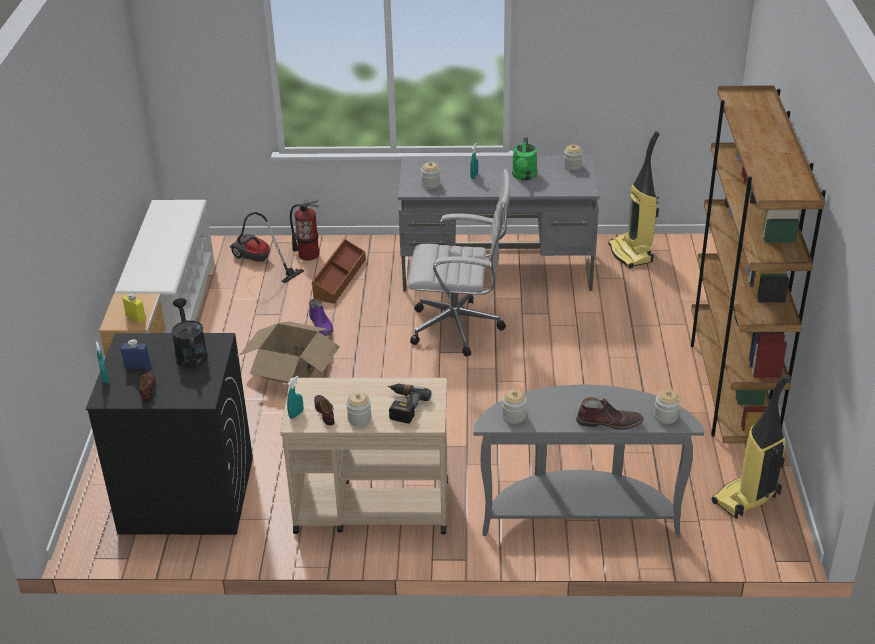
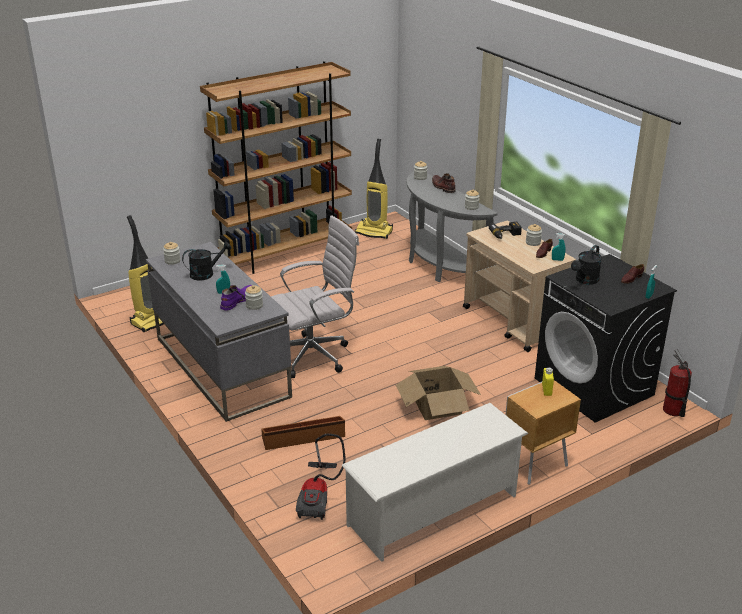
camera: 125 degrees left, 5 degrees down
(137, 366) = (623, 291): blue bottle -> none
(308, 255) = (281, 472): fire extinguisher -> fire extinguisher (673, 410)
(321, 326) = (374, 416): purple boot -> purple boot (237, 301)
(460, 328) = (315, 355): white office chair -> white office chair turned 90 degrees clockwise
(524, 176) = (206, 273): green watering can -> black watering can

